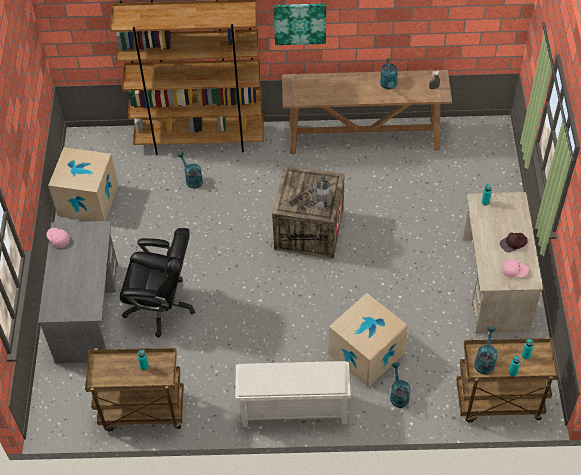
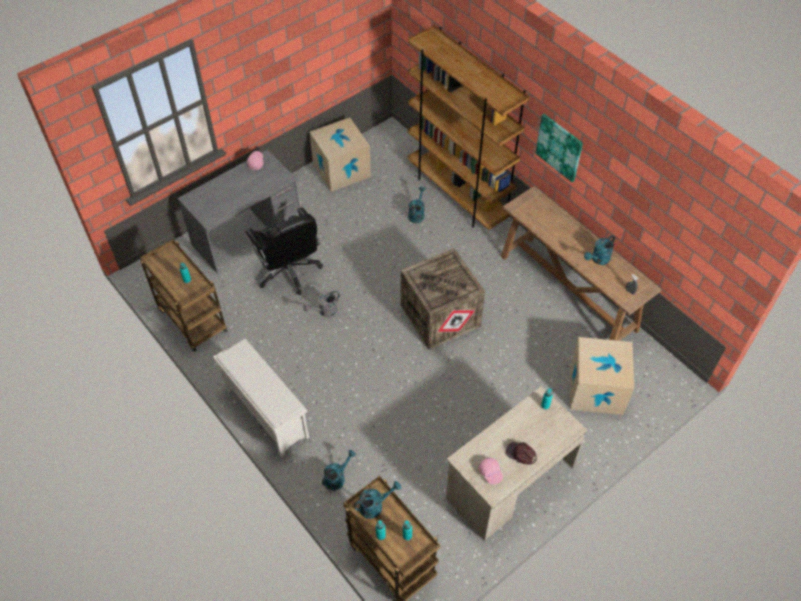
camera: 50 degrees right, 0 degrees up
(322, 203) = (441, 295): grey watering can -> grey watering can (325, 311)
(366, 353) = (357, 430): cardboard box -> cardboard box (596, 389)

